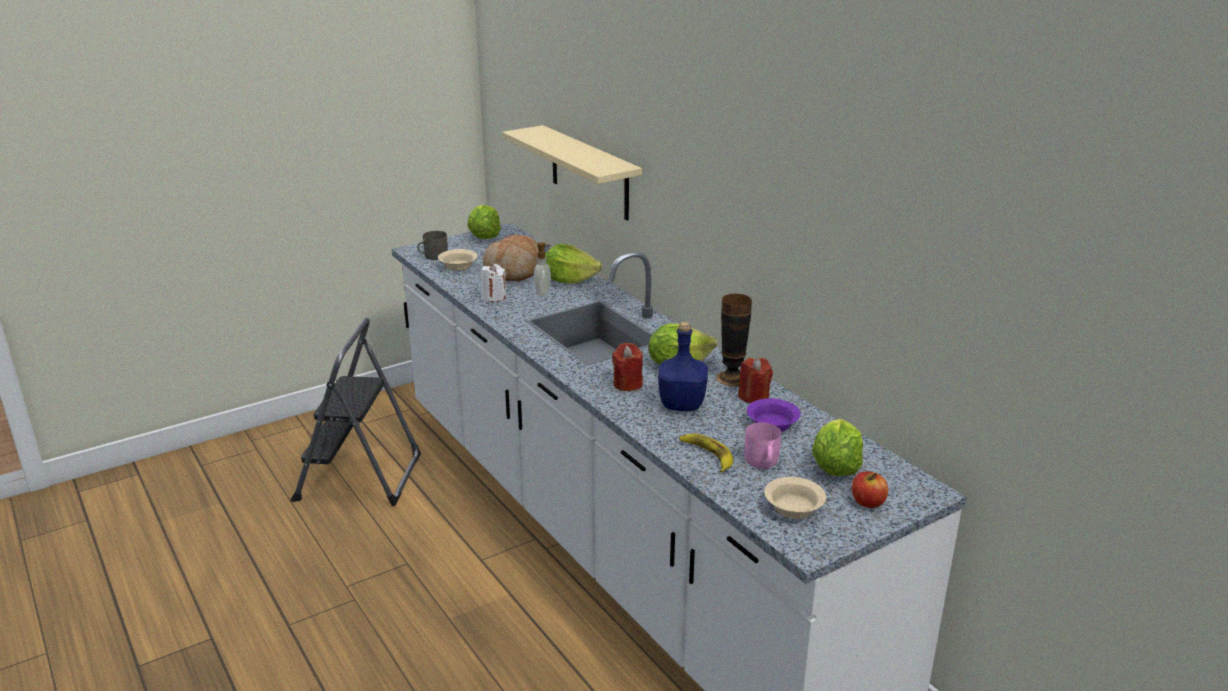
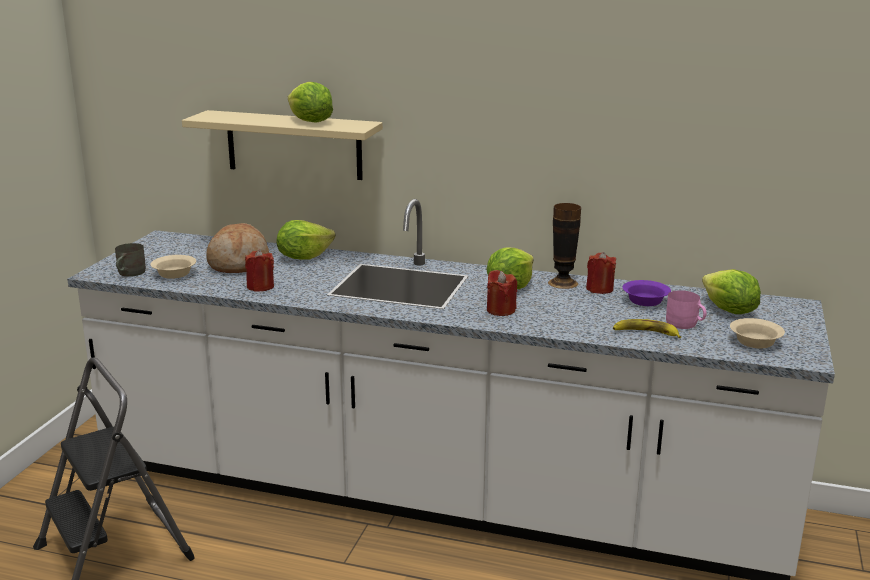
camera: 40 degrees left, 5 degrees down
(485, 237) = (152, 246): lettuce -> lettuce (310, 122)
(493, 297) = (260, 287): white candle -> red candle
(543, 293) = (300, 271): soap dispenser -> none
(680, 405) = (564, 310): blue bottle -> none
(867, 502) = (783, 322): apple -> none

